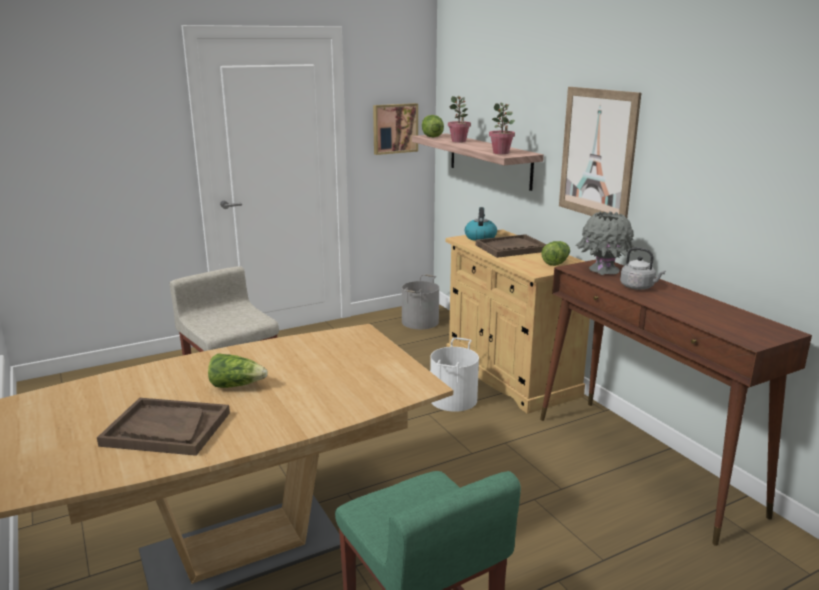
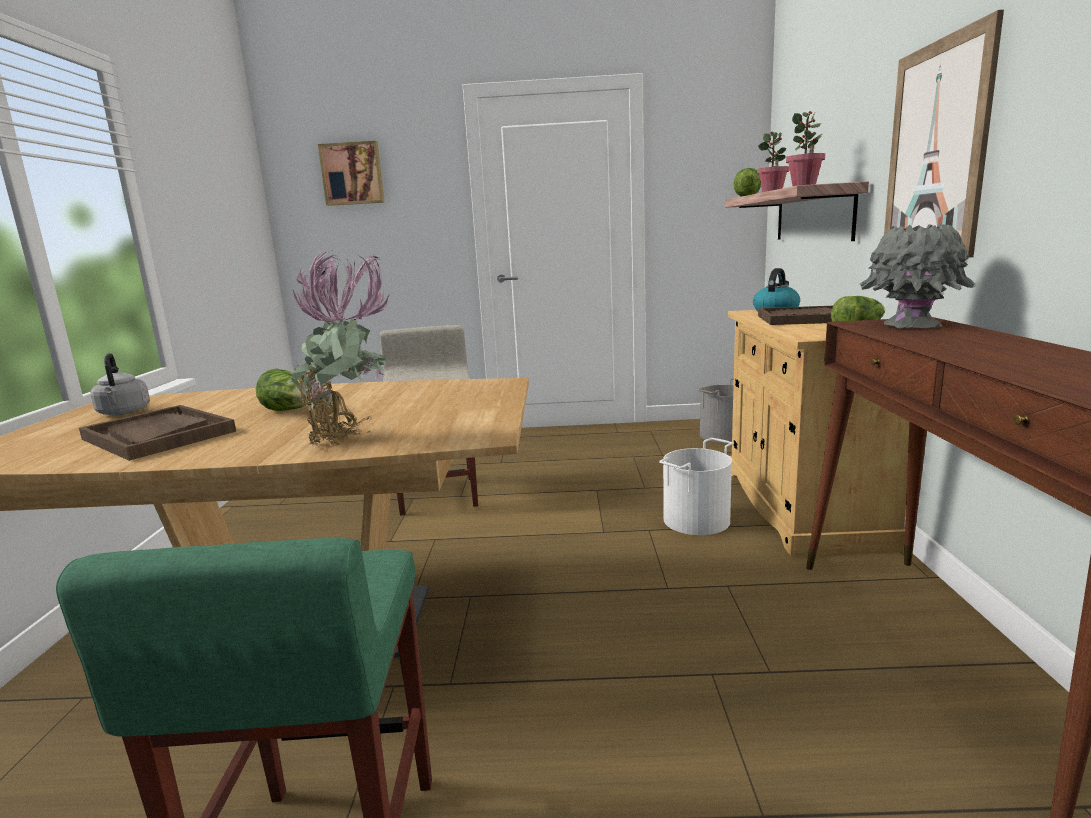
camera: 30 degrees right, 5 degrees down
(340, 406) = (351, 441): none -> potted plant
(394, 128) = (709, 195): picture -> picture (352, 174)
(638, 287) = (954, 341): grey kettle -> grey kettle (123, 412)

